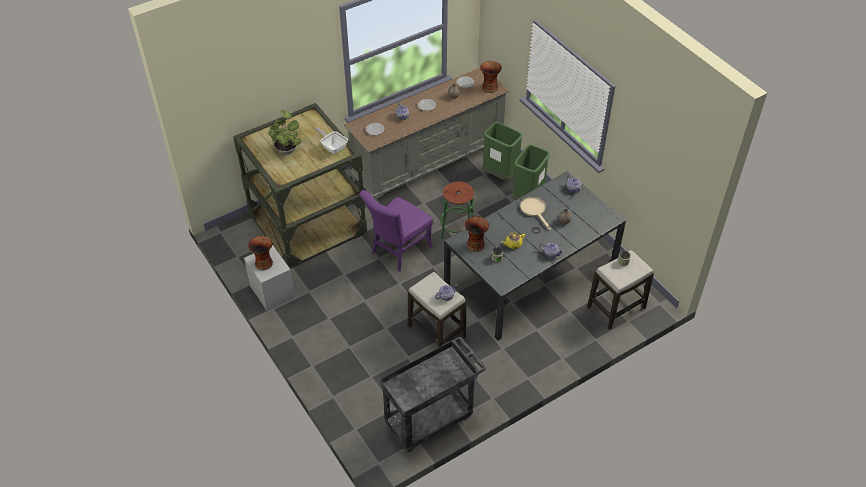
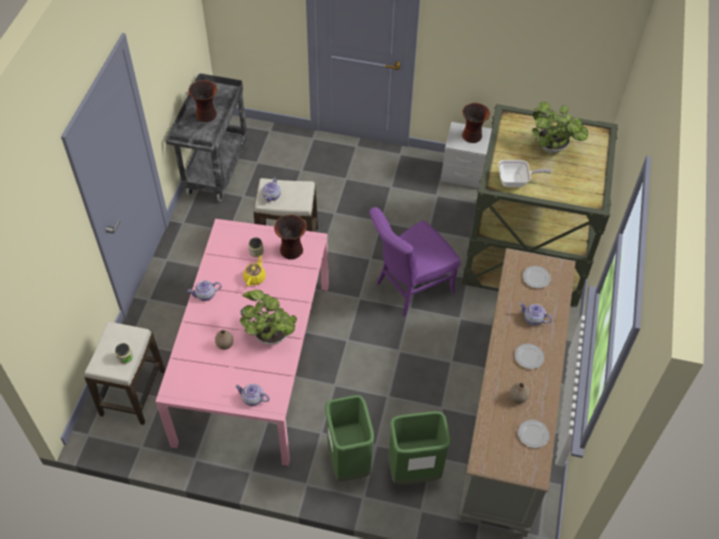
camera: 135 degrees right, 5 degrees up
(398, 251) = (410, 288): purple chair -> purple chair turned 120 degrees counterclockwise
(457, 230) = (381, 357): green stool -> none
(489, 87) = (496, 453): vase -> vase (207, 115)
(530, 275) = (254, 362): grey dining table -> pink dining table
(535, 210) = (270, 334): beige frying pan -> potted plant

